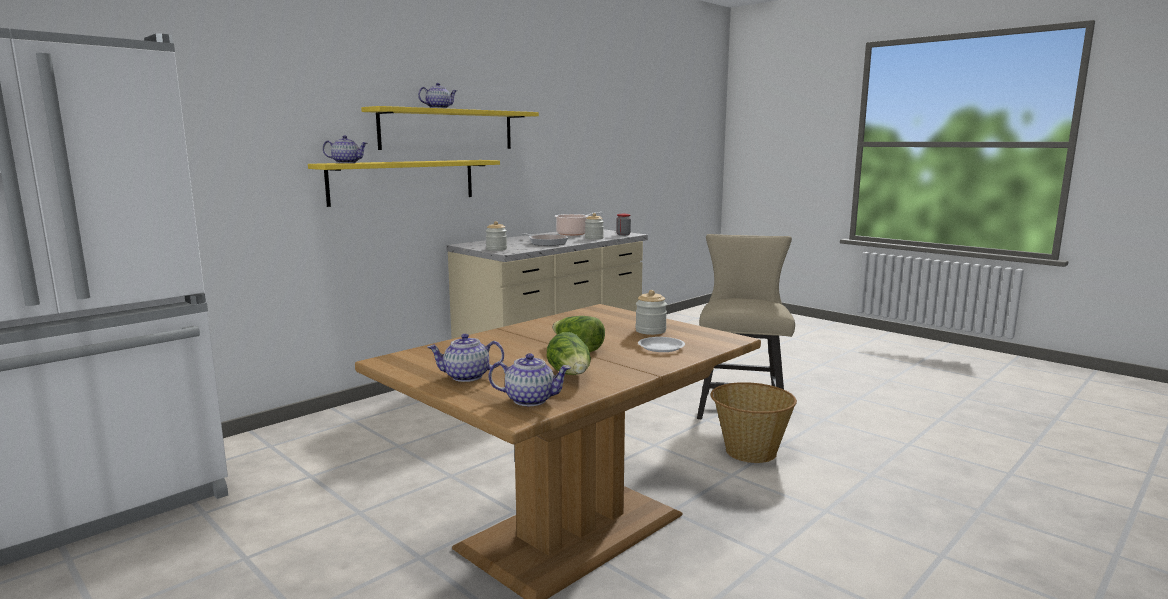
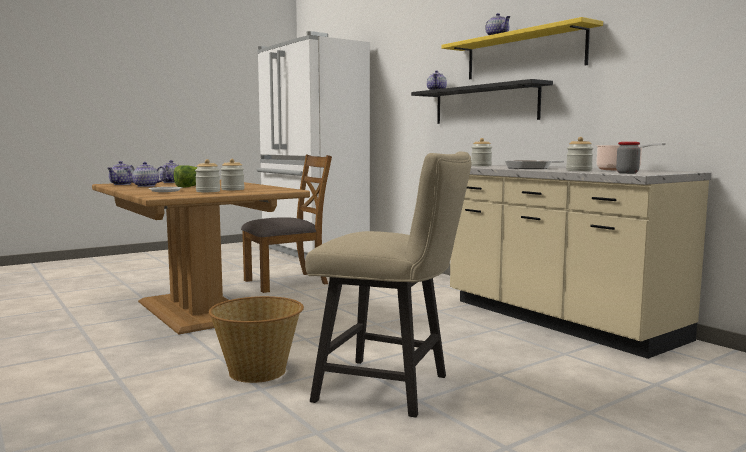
camera: 100 degrees right, 5 degrees down
(388, 493) = (287, 282): none -> brown chair
(403, 181) = (484, 104): yellow shelf -> black shelf
(571, 375) = (145, 186): lettuce -> teapot
(613, 326) = (232, 189): none -> jar

